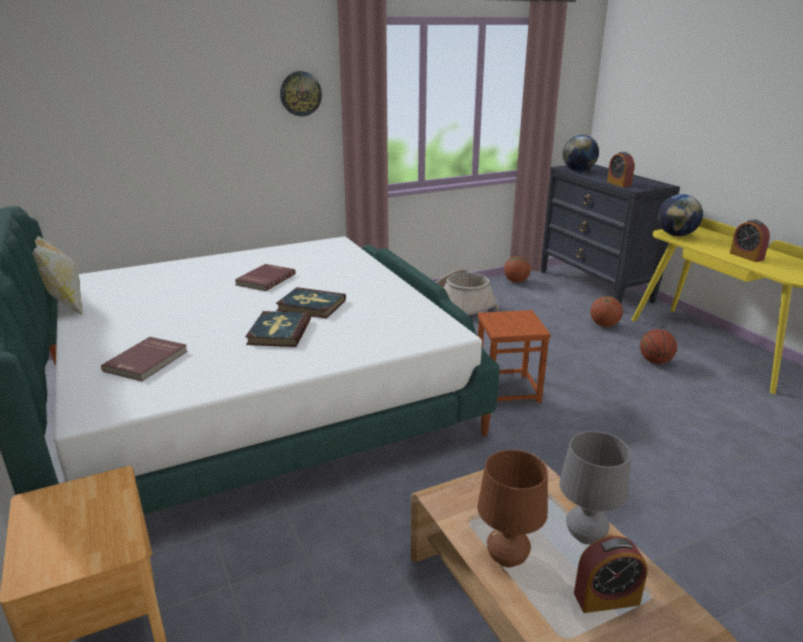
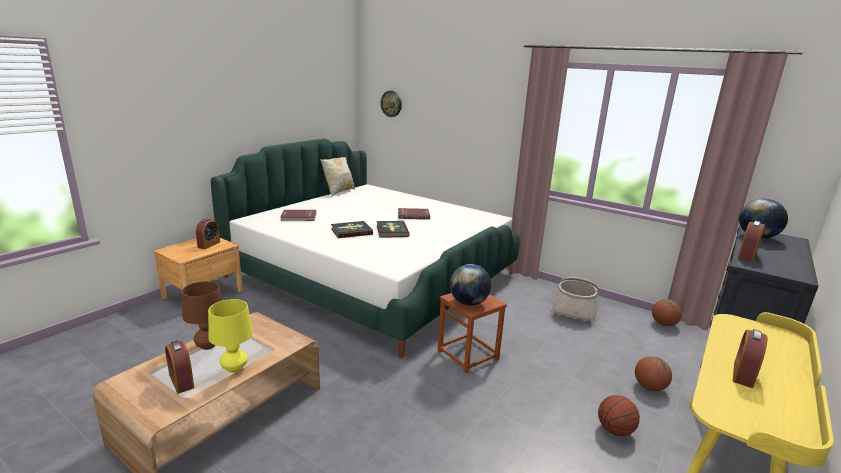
camera: 60 degrees right, 5 degrees down
(80, 505) = (209, 244): none -> alarm clock
(300, 93) = (504, 111): wall clock -> wall clock (391, 103)
(585, 536) = (234, 368): grey table lamp -> yellow table lamp
(676, 235) = (738, 327): globe -> globe (468, 303)

